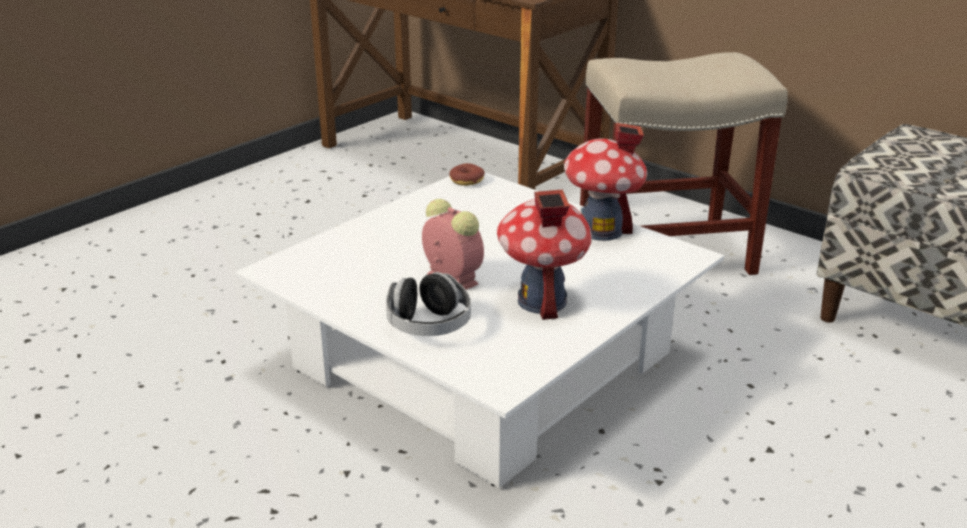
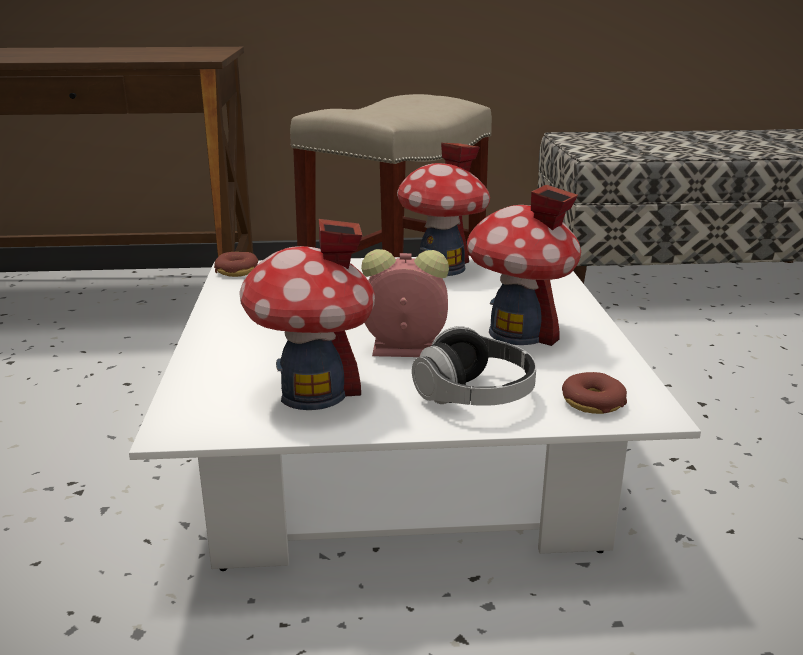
camera: 45 degrees left, 5 degrees down
(356, 281) = (313, 393): none -> toy house
(482, 364) = (592, 402): none -> donut

